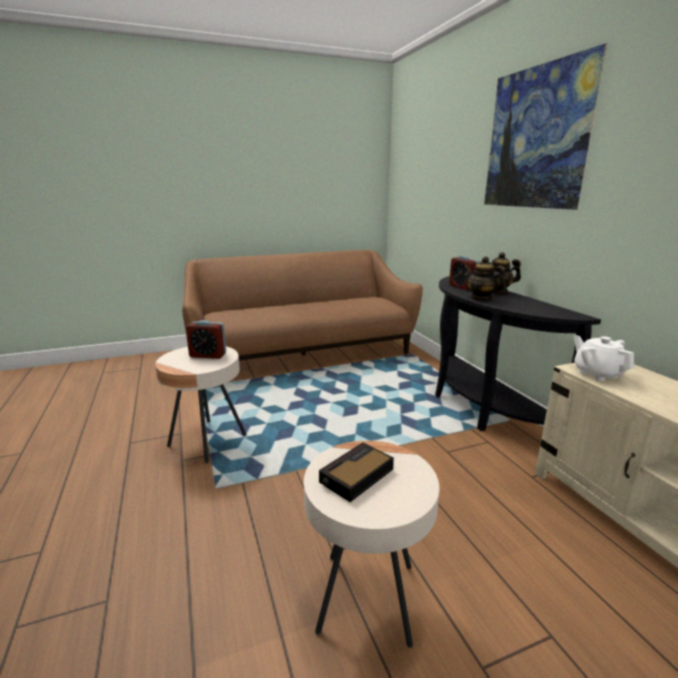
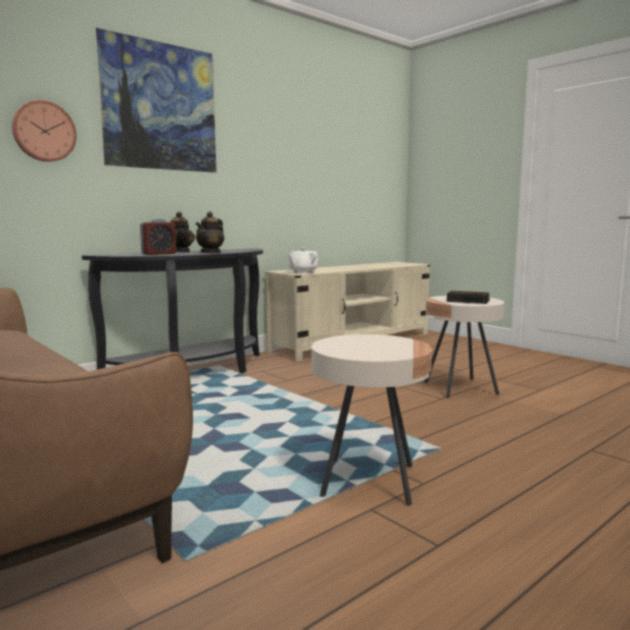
camera: 110 degrees left, 10 degrees down
(208, 355) = (356, 344): alarm clock -> none
(458, 180) = (44, 131): none -> wall clock

